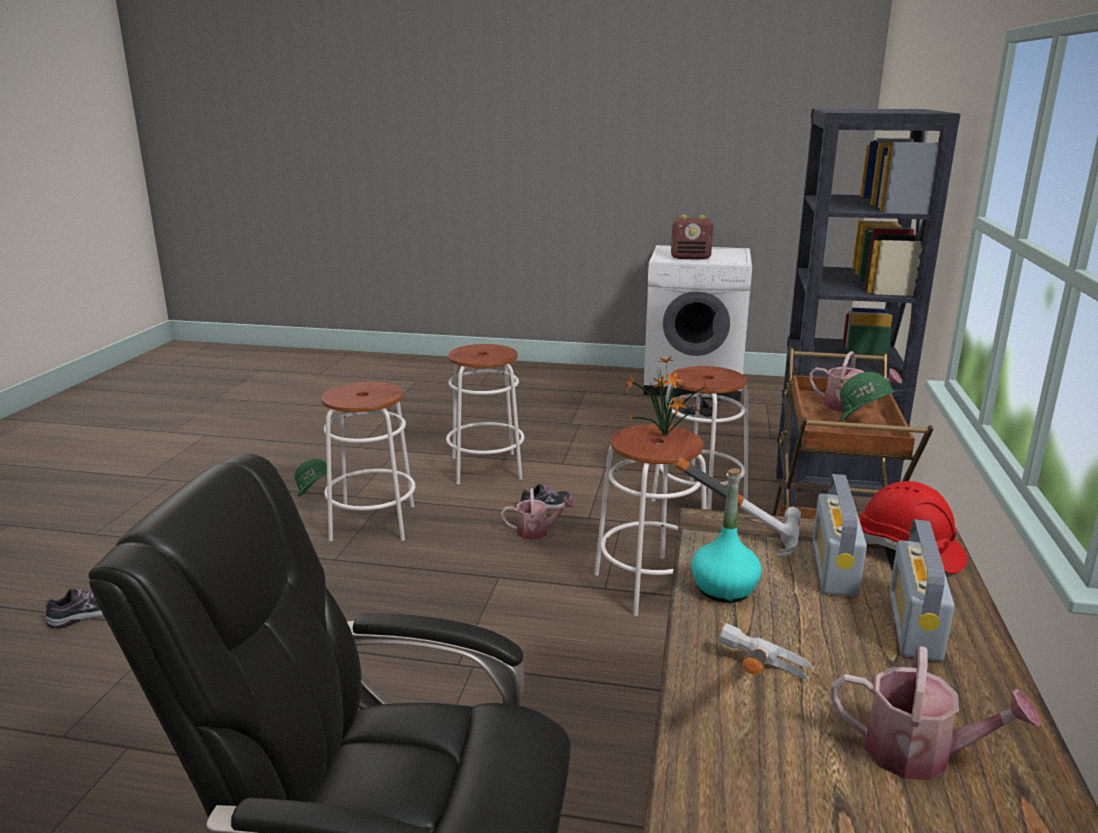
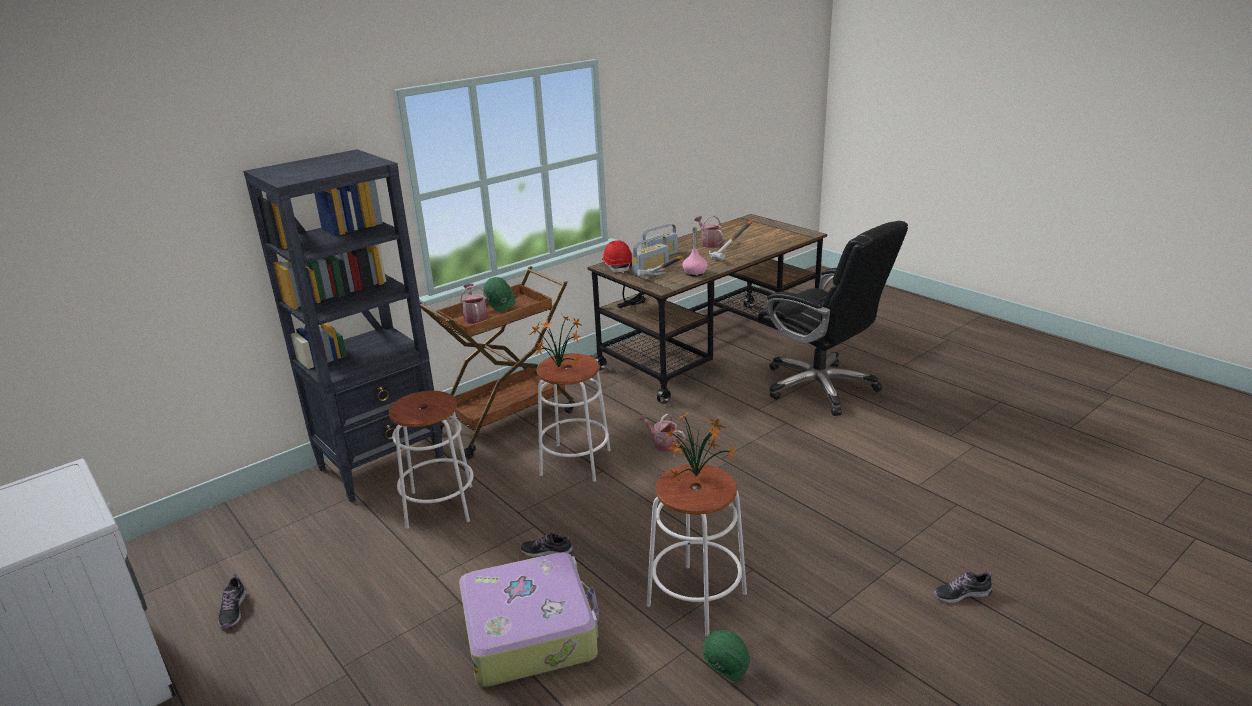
camera: 140 degrees left, 5 degrees up
(367, 399) = (698, 476): none -> potted plant
(486, 468) = (530, 631): white stool -> suitcase
(537, 532) = (585, 529): watering can -> watering can (662, 443)
(691, 258) = (65, 507): radio -> none
(724, 589) = (695, 273): turquoise bottle -> pink bottle

